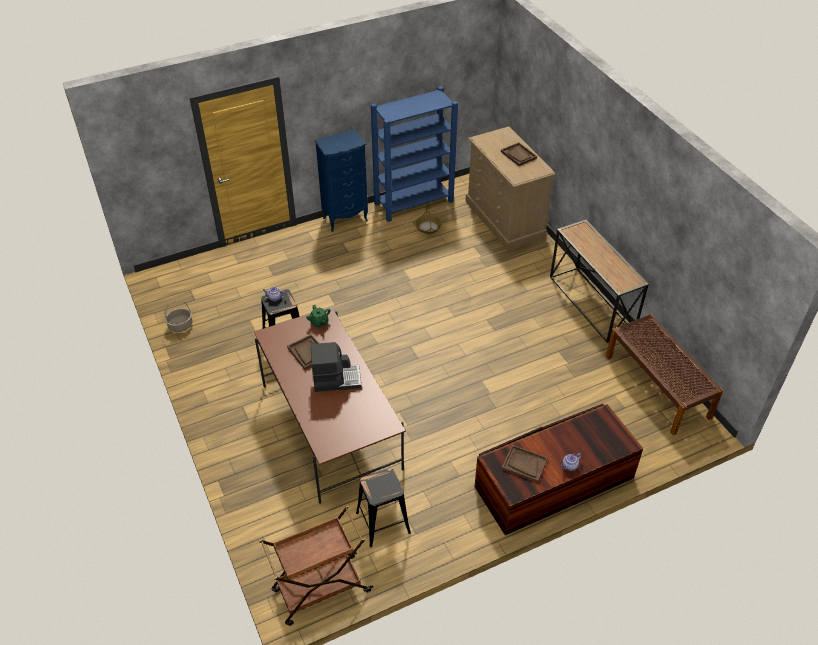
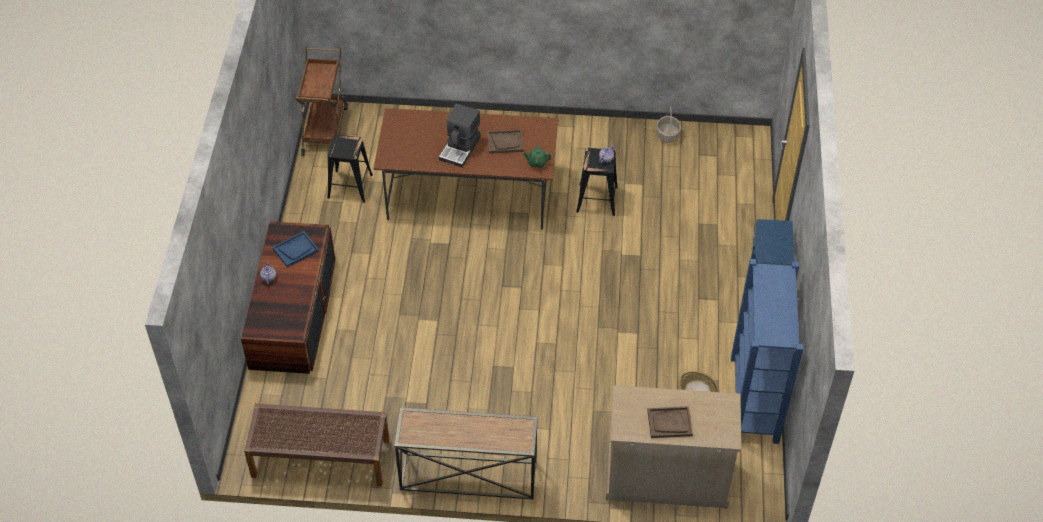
camera: 120 degrees right, 5 degrees up
(524, 464) = (295, 250): brown tray -> blue tray

